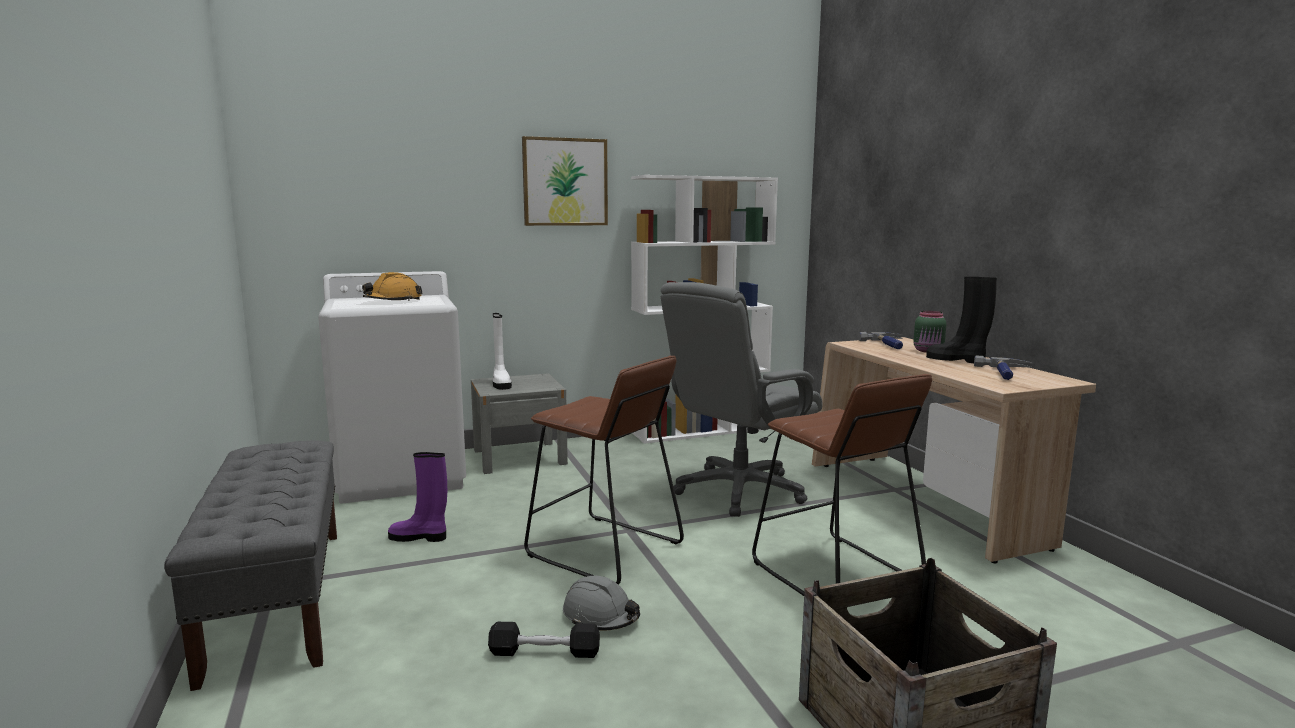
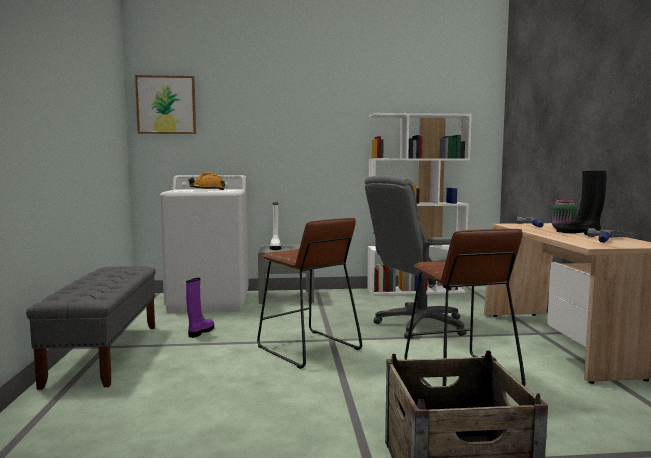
camera: 15 degrees right, 5 degrees down
(419, 537) = (200, 332): purple boot -> purple boot turned 90 degrees clockwise
(545, 652) = (237, 396): black dumbbell -> none
(565, 182) = (324, 119): picture -> picture (166, 105)
(601, 616) = (283, 382): grey hard hat -> none

